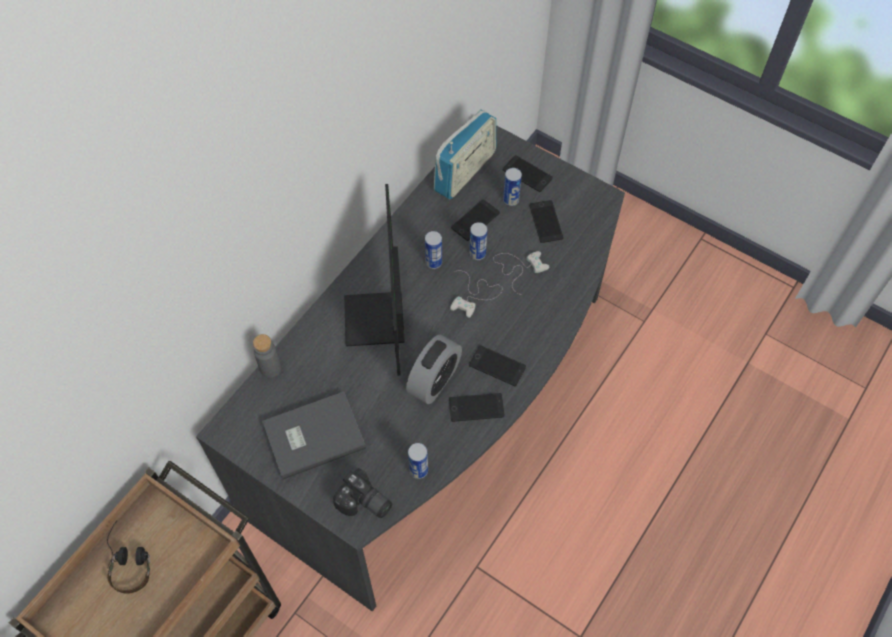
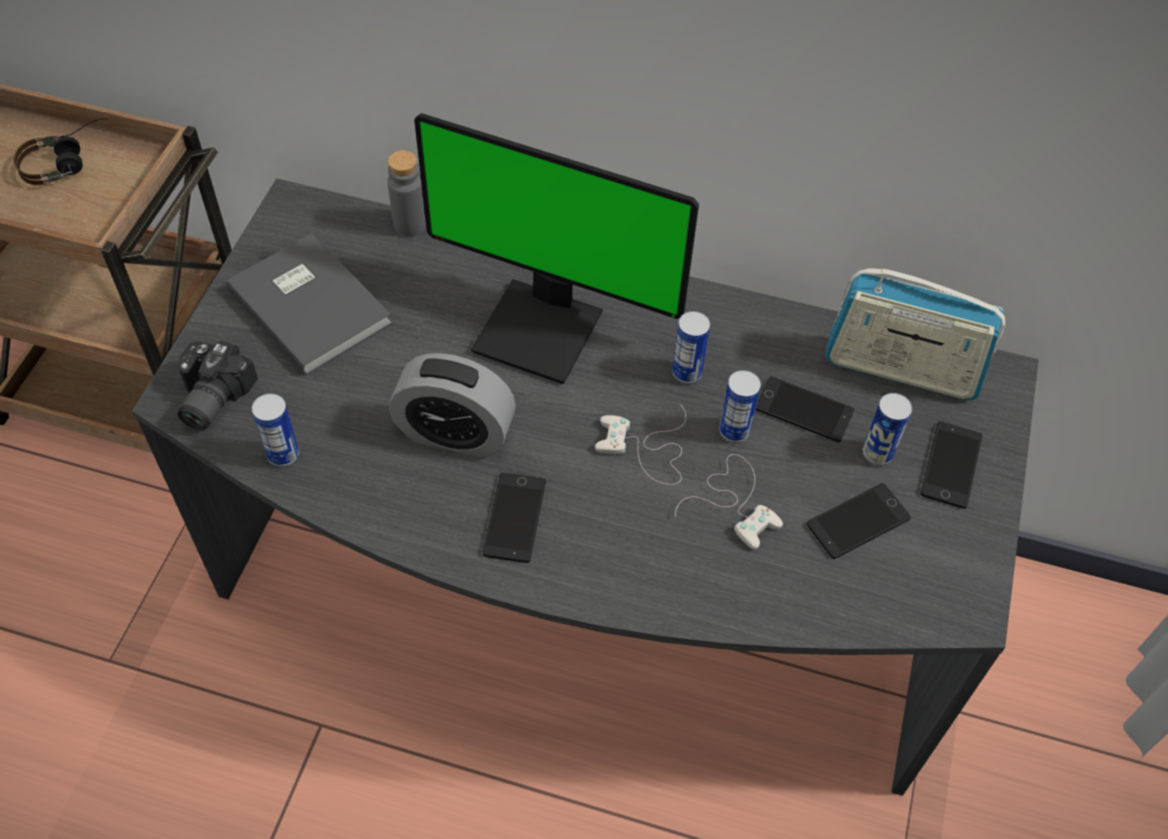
camera: 70 degrees right, 5 degrees down
(378, 320) = (542, 328): monitor -> monitor turned 135 degrees counterclockwise
(476, 407) = (422, 507): phone -> none

